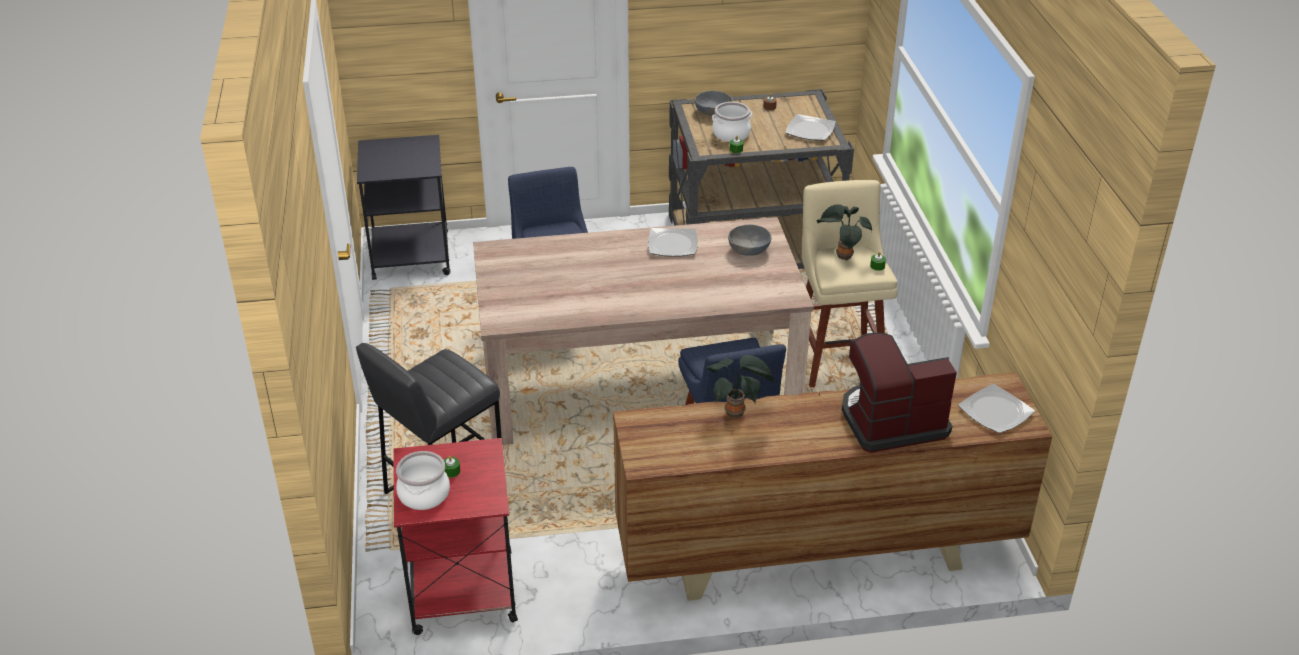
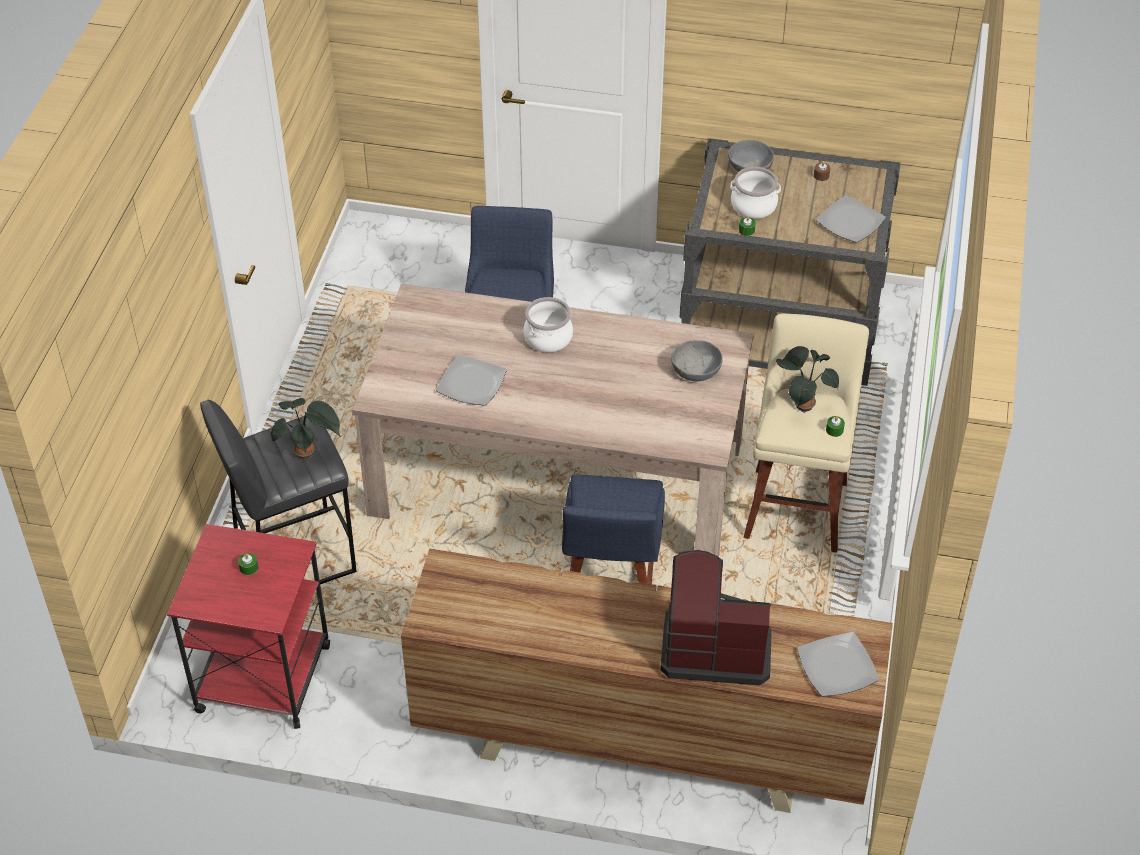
camera: 20 degrees right, 10 degrees up
(412, 256) = (389, 248): black cart -> none
(423, 494) = (210, 586): cooking pot -> cooking pot (547, 337)
(673, 244) = (615, 341): plate -> plate (472, 383)
(737, 412) = (556, 587): potted plant -> potted plant (307, 453)

